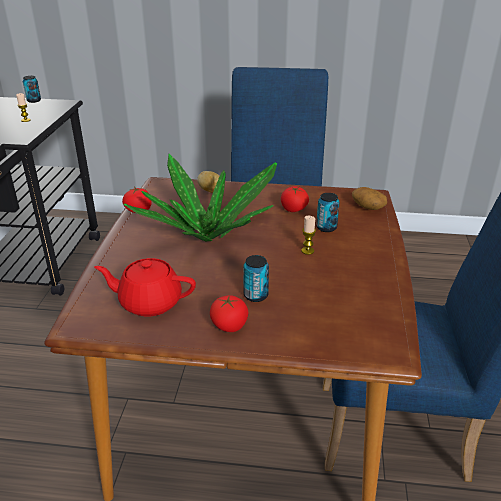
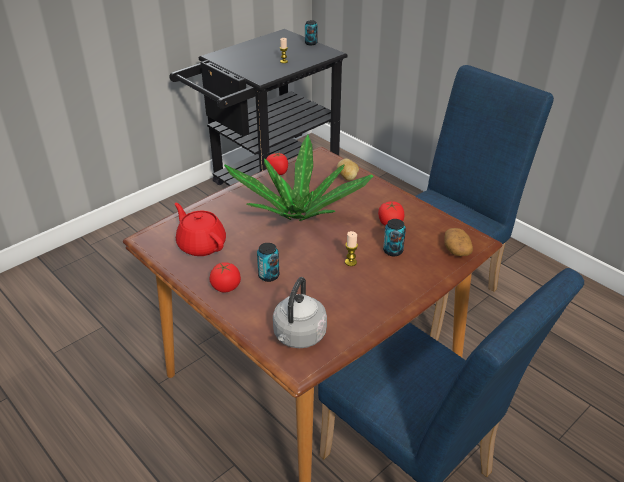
camera: 40 degrees right, 5 degrees up
(355, 330) = (298, 336): none -> grey kettle

